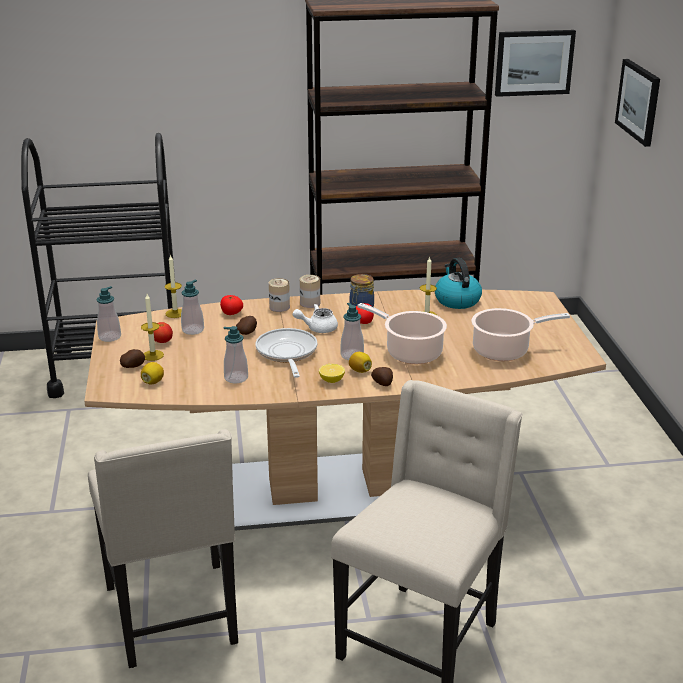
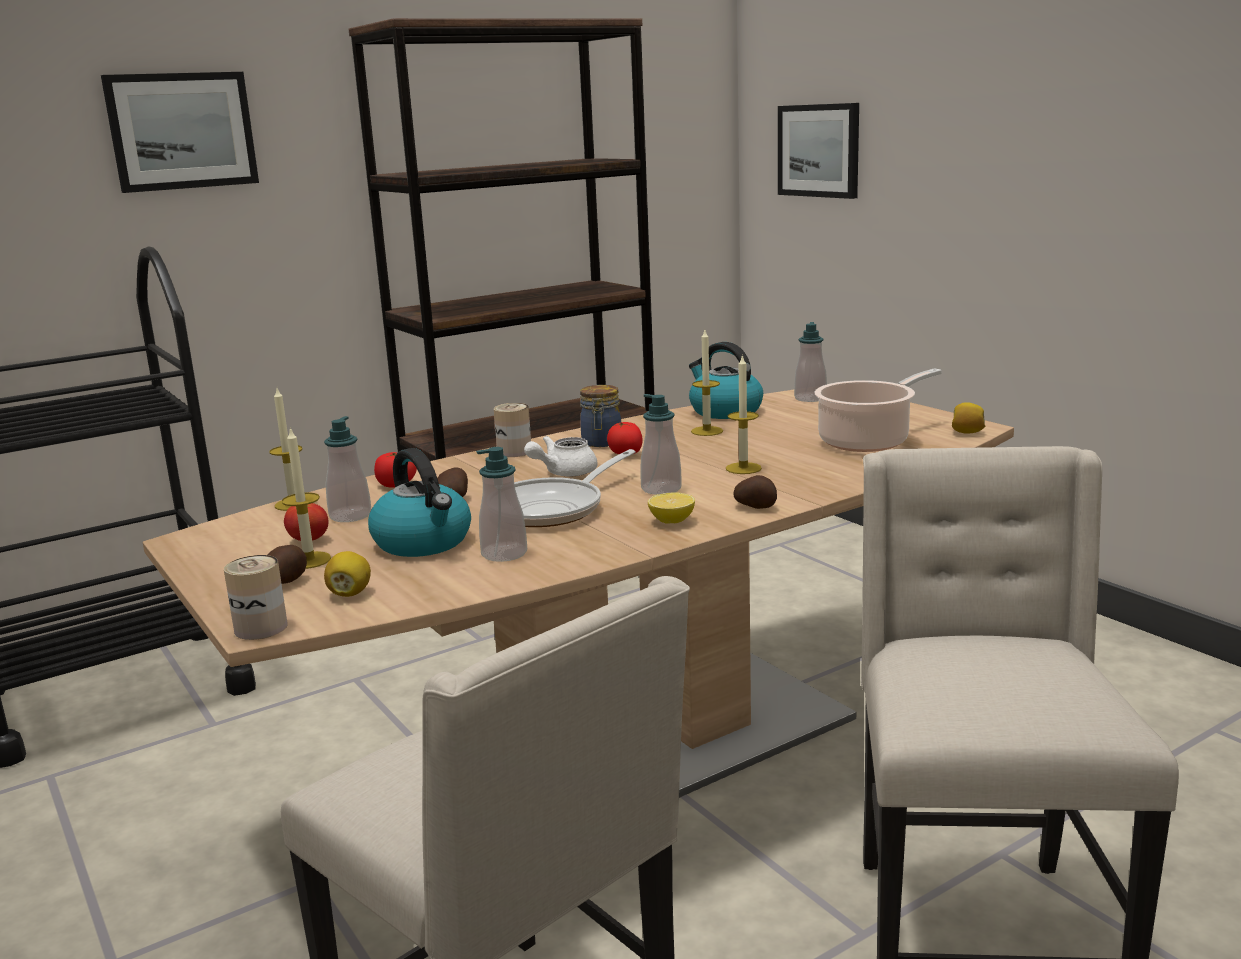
camera: 25 degrees left, 10 degrees down
(109, 337) = (194, 556): soap dispenser -> soap dispenser (810, 398)
(209, 359) = (424, 542): none -> kettle
(279, 307) = (470, 464): can -> can (261, 628)
(287, 354) = (553, 508): frying pan -> frying pan turned 105 degrees counterclockwise
(360, 371) = (699, 501): lemon -> lemon (967, 433)
(410, 352) = (743, 468): cooking pot -> candle
(534, 62) = (657, 131): picture -> picture (182, 131)

